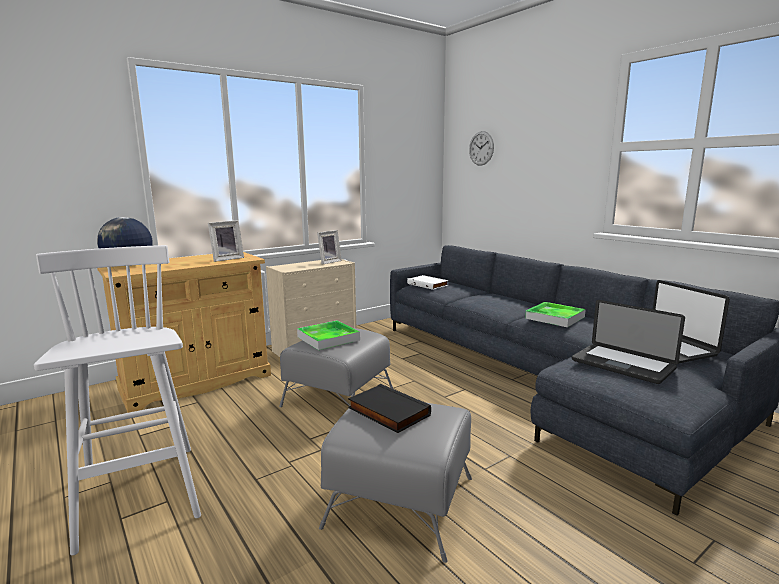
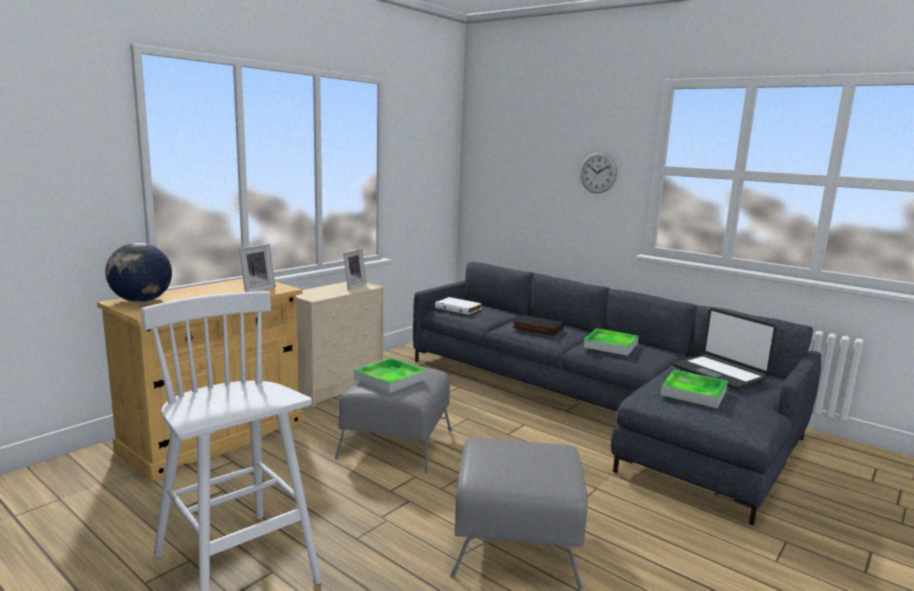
camera: 15 degrees left, 0 degrees up
(387, 412) = (507, 455): black book -> black book (537, 328)
(481, 148) = (508, 154): wall clock -> wall clock (598, 173)
(622, 365) = (693, 392): laptop -> tray

